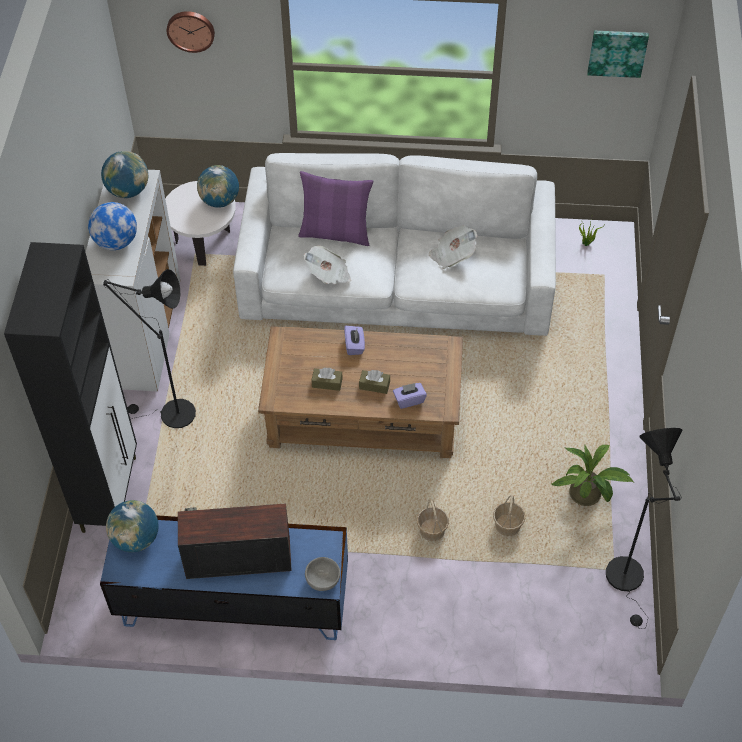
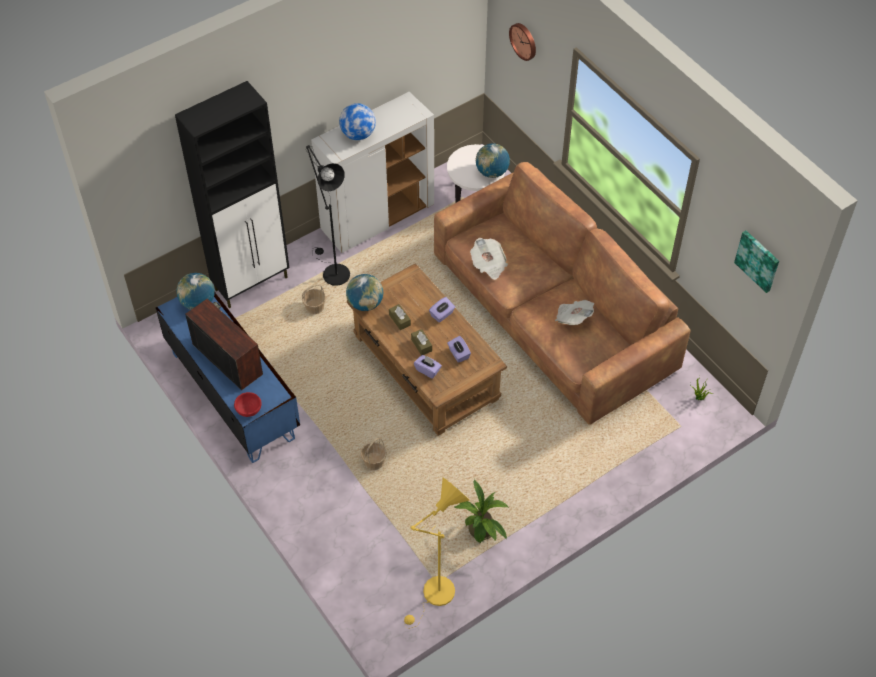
camera: 50 degrees right, 0 degrees up
(128, 191) = (402, 112): globe -> globe (365, 304)
(322, 580) = (248, 409): grey bowl -> red bowl
(335, 233) = (528, 246): purple pillow -> none
(397, 279) = (552, 312): white sofa -> brown sofa
(413, 363) = (458, 354): none -> purple tissue box
(507, 525) = (416, 501): basket -> basket (315, 307)
(628, 581) = (435, 596): black floor lamp -> yellow floor lamp

